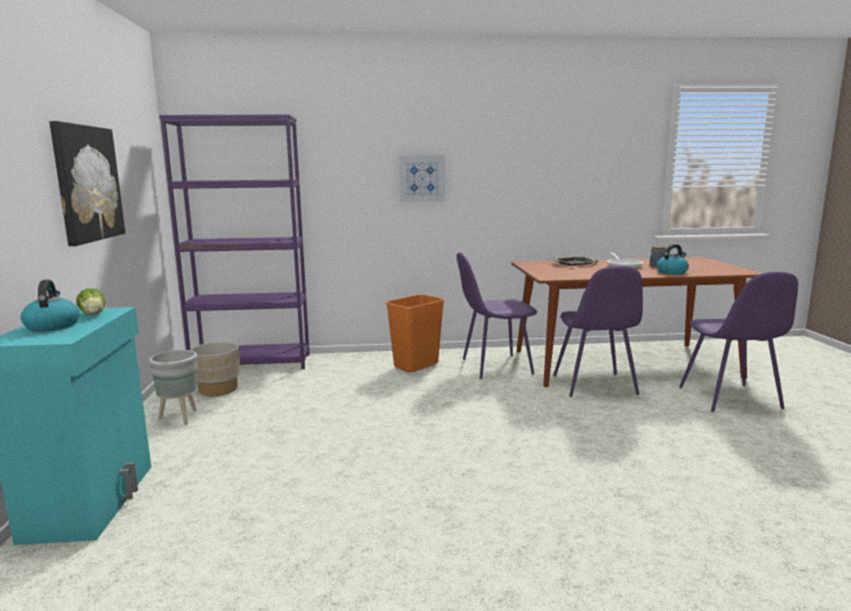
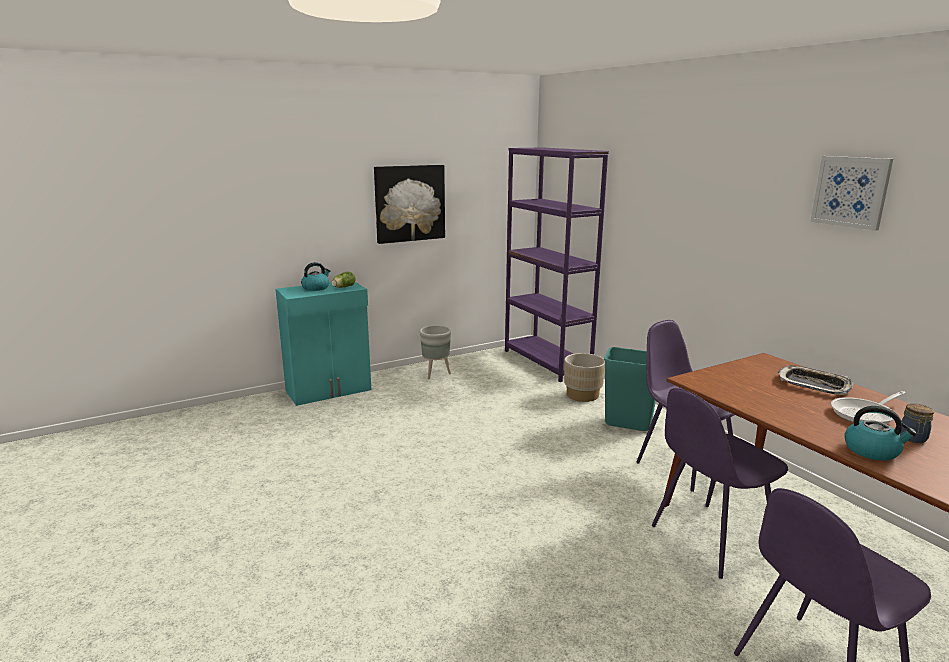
camera: 65 degrees right, 5 degrees up
(218, 389) = (489, 368): beige planter -> beige planter (582, 395)
(416, 366) = (627, 423): orange trash can -> turquoise trash can
(422, 178) = (702, 225): picture -> picture (850, 192)

